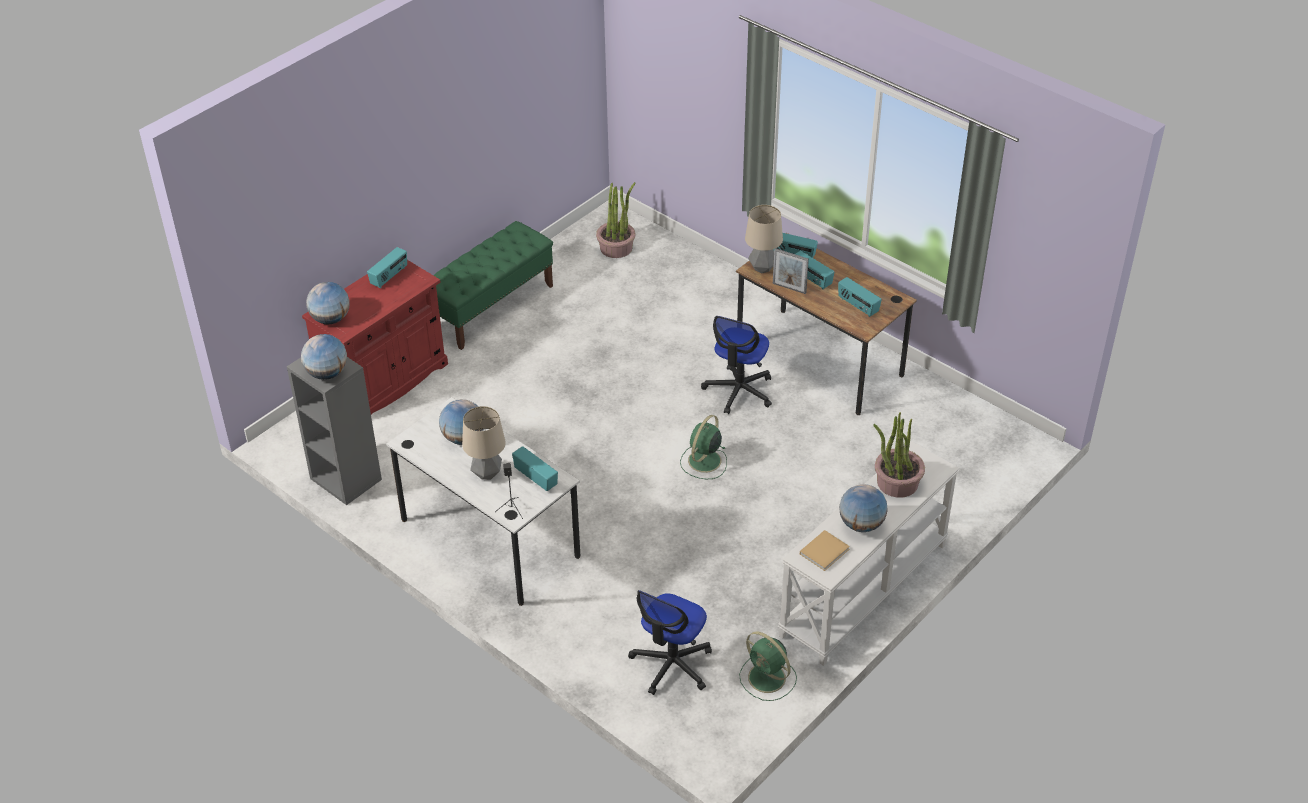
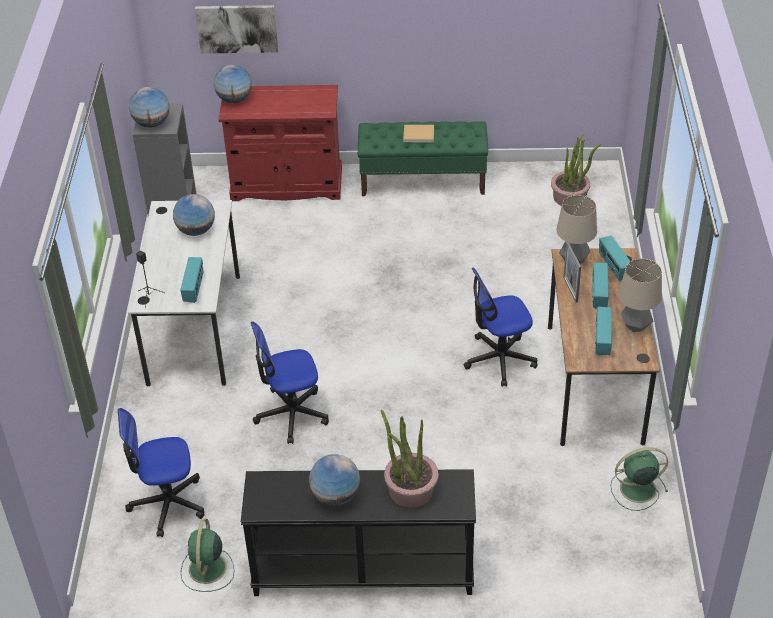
camera: 50 degrees right, 0 degrees up
(303, 245) = (237, 28): none -> picture
(389, 277) = (308, 96): radio -> none
(487, 473) = (172, 263): table lamp -> table lamp (636, 326)
(659, 536) = (291, 414): none -> office chair
(704, 461) = (398, 388): green fan -> green fan (636, 489)
(825, 551) = (281, 491): beige book -> beige book (419, 135)
(864, 591) = (362, 572): white console table -> black console table

